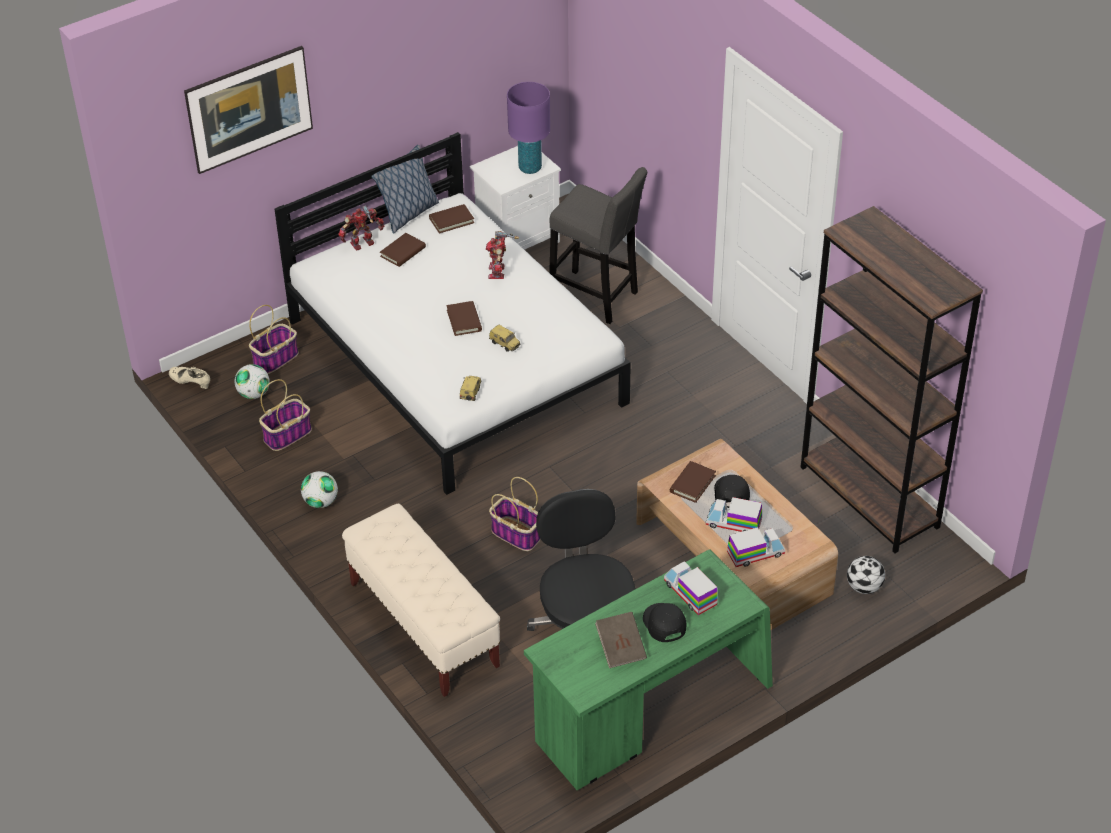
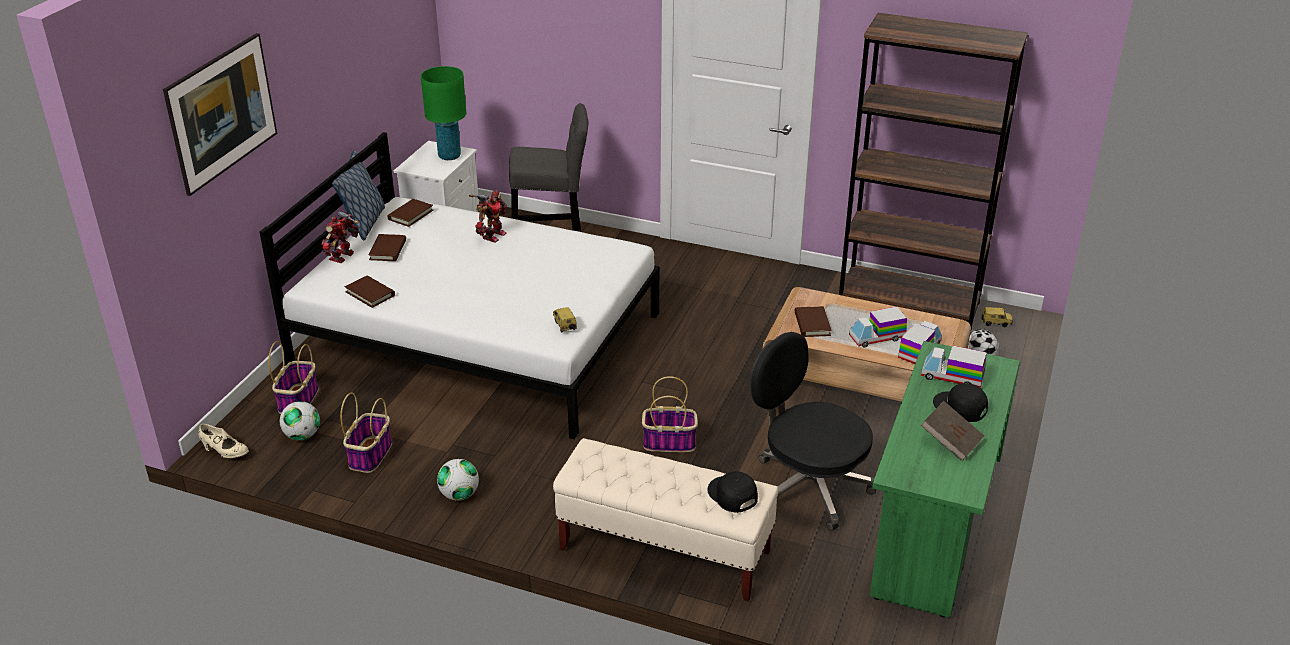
camera: 35 degrees left, 10 degrees down
(191, 383) = (225, 452): beige shoe -> beige shoe turned 150 degrees counterclockwise
(464, 320) = (499, 277): brown book -> brown book (370, 294)
(498, 272) = (492, 235): toy robot -> toy robot turned 120 degrees counterclockwise
(505, 344) = (555, 281): toy car -> toy car (996, 323)
(530, 168) = (449, 156): purple table lamp -> green table lamp
(731, 493) = (849, 318): black cap -> black cap (731, 495)

